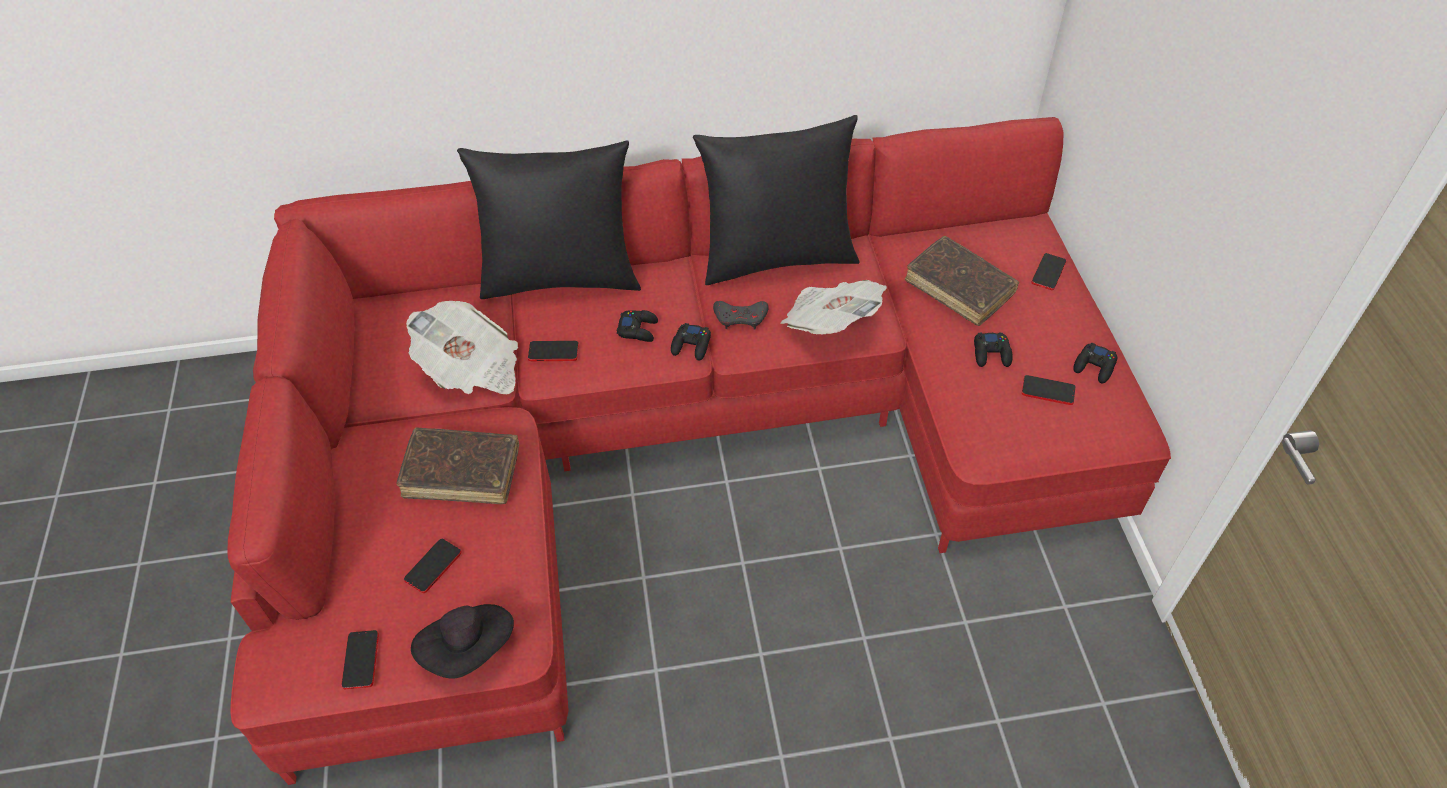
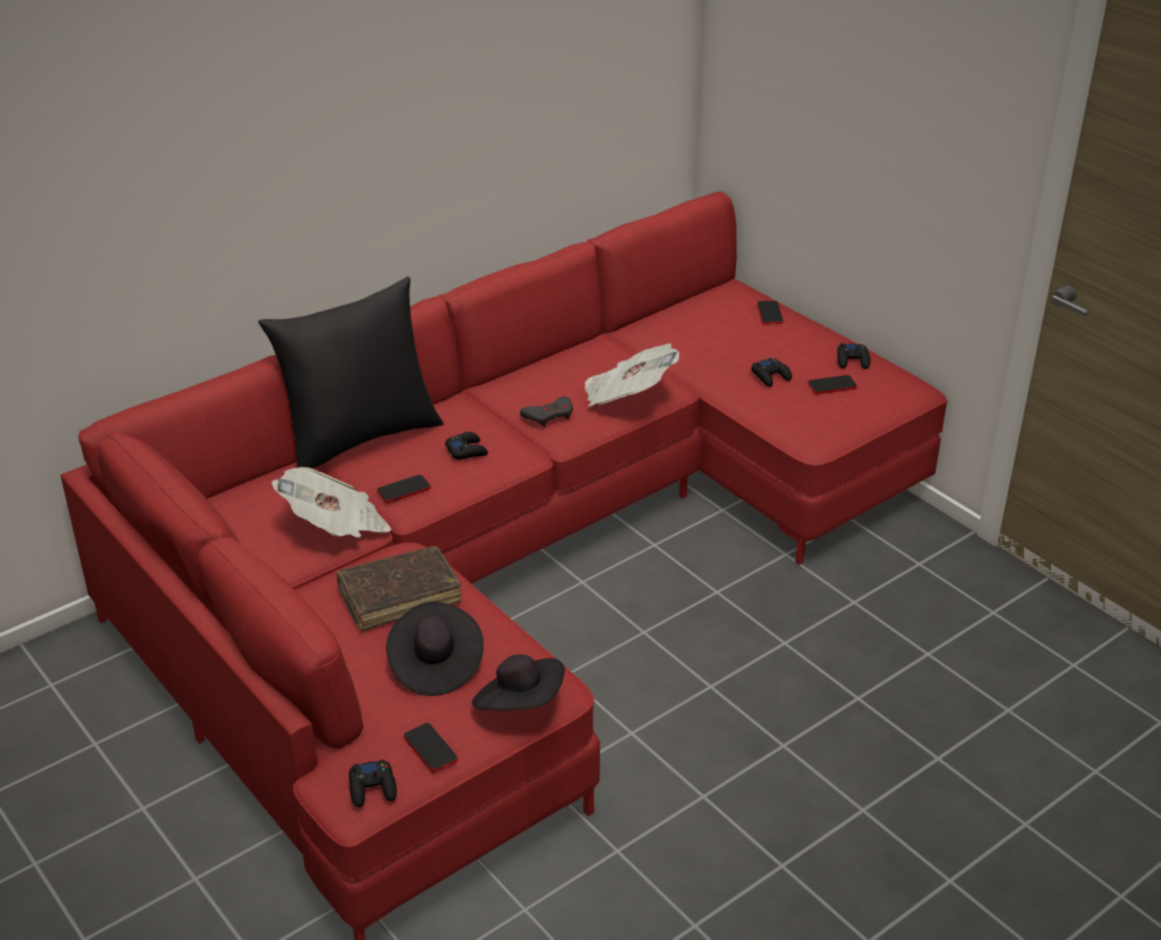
camera: 30 degrees left, 15 degrees down
(433, 566) = (435, 665): phone -> black hat
(691, 345) = (524, 447): black game controller -> black game controller (373, 788)
(777, 257) = (543, 367): black pillow -> none
(959, 288) = (710, 343): brown book -> none

